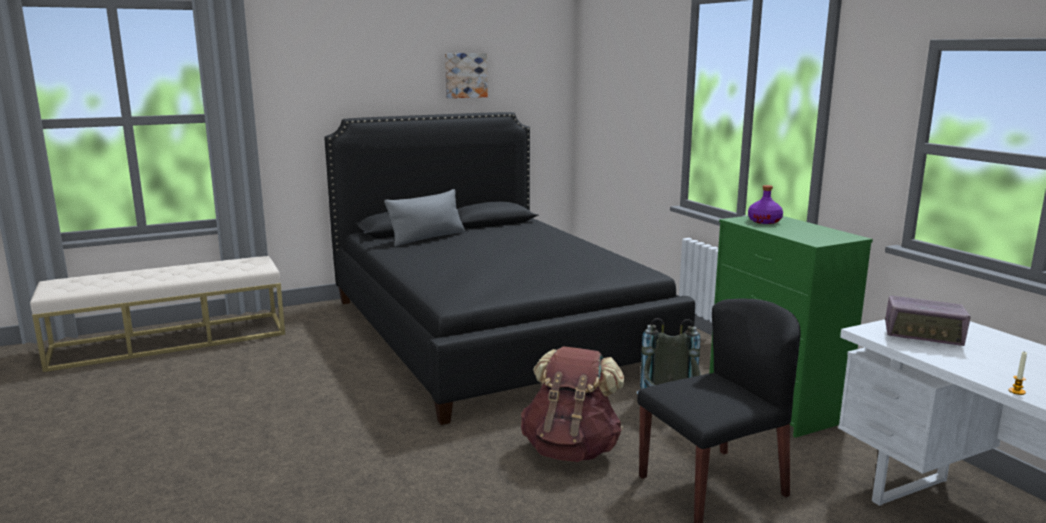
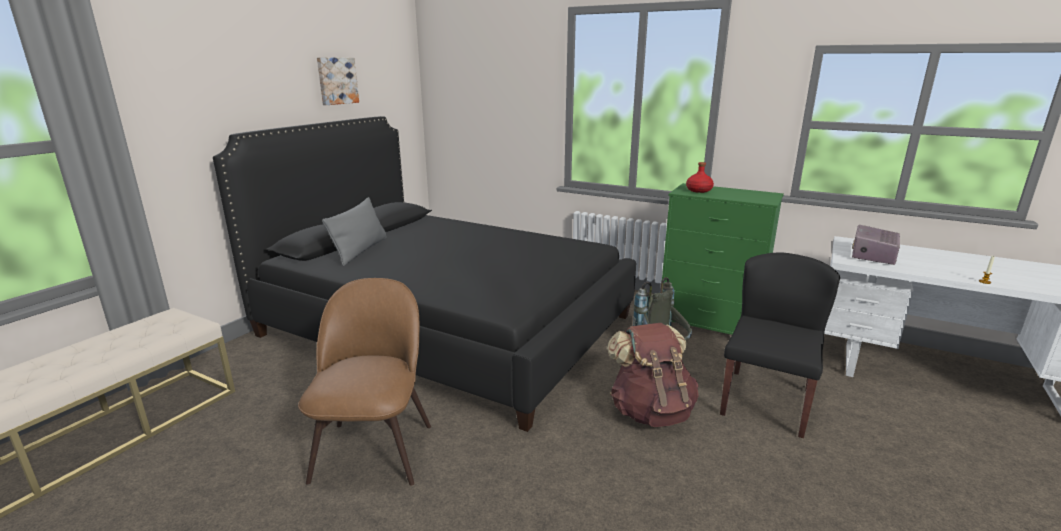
camera: 35 degrees left, 5 degrees up
(322, 396) = (374, 448): none -> brown chair
(764, 221) = (698, 190): purple bottle -> red bottle
(923, 335) = (872, 255): radio -> radio turned 135 degrees clockwise

